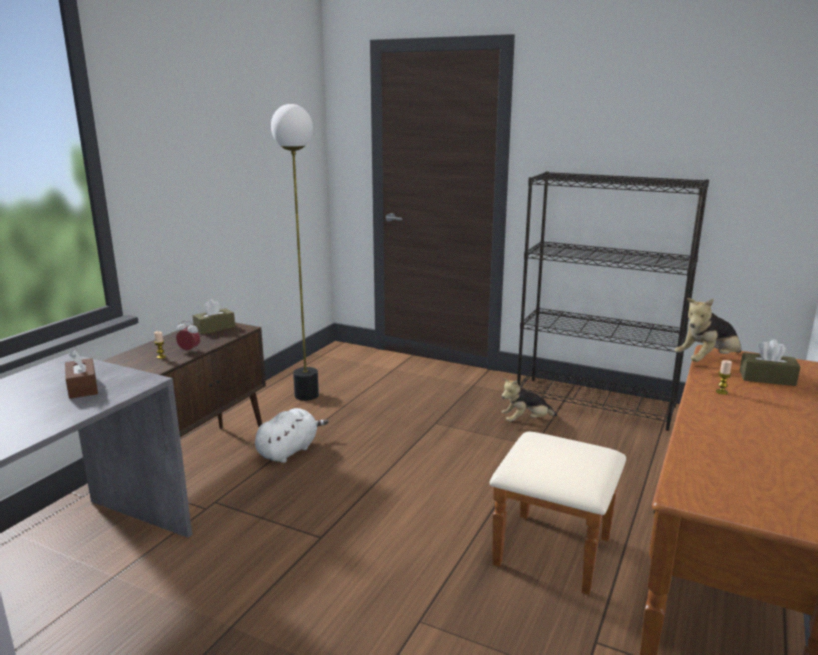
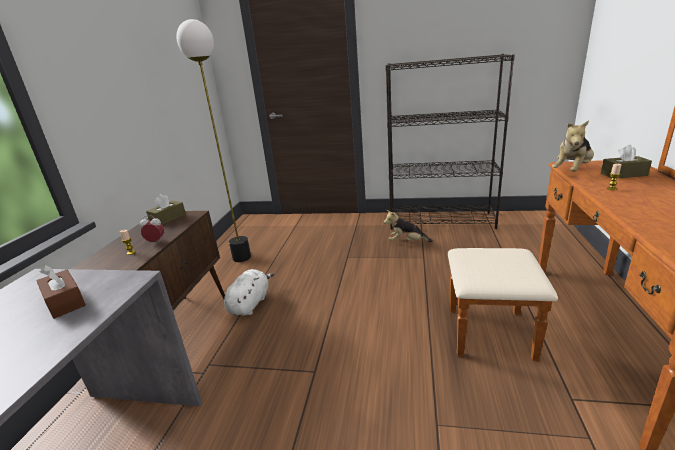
camera: 15 degrees left, 5 degrees up
(526, 421) = (406, 242): plush toy -> plush toy turned 45 degrees clockwise

